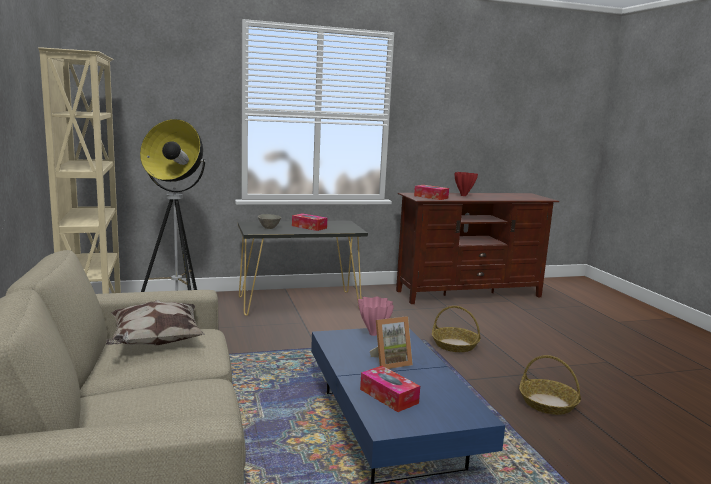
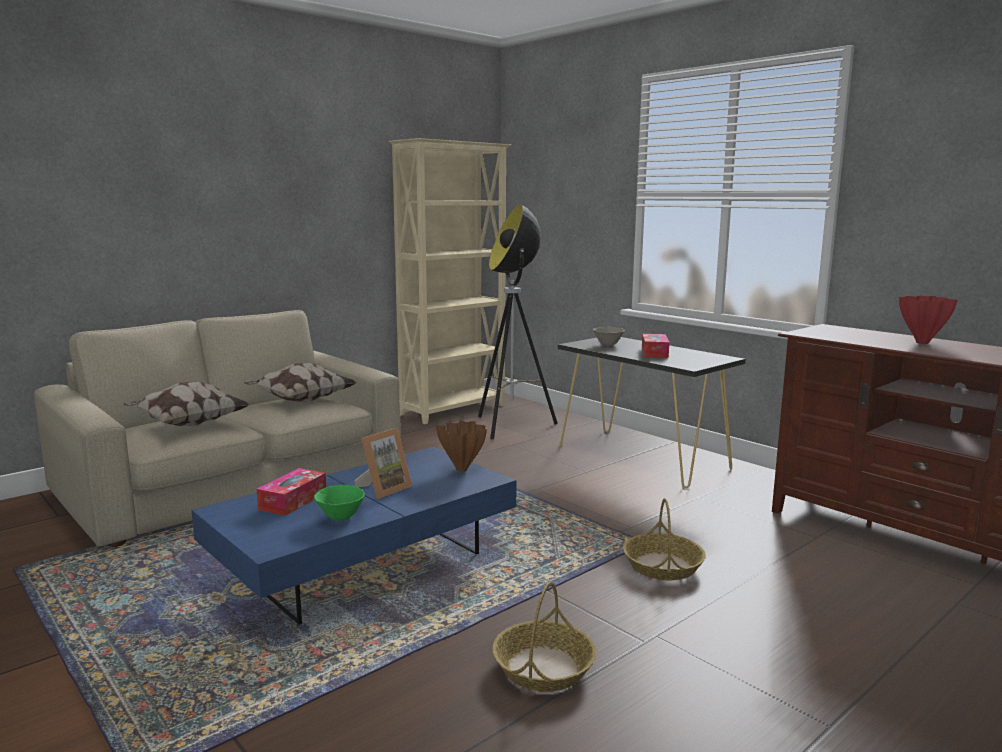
camera: 65 degrees right, 0 degrees up
(167, 401) = (188, 424): none -> pillow
(374, 333) = (462, 469): pink vase -> brown vase
(390, 362) = (383, 489): picture frame -> picture frame turned 90 degrees counterclockwise
(431, 197) = (836, 334): tissue box -> none
(436, 385) = (341, 517): none -> green bowl

